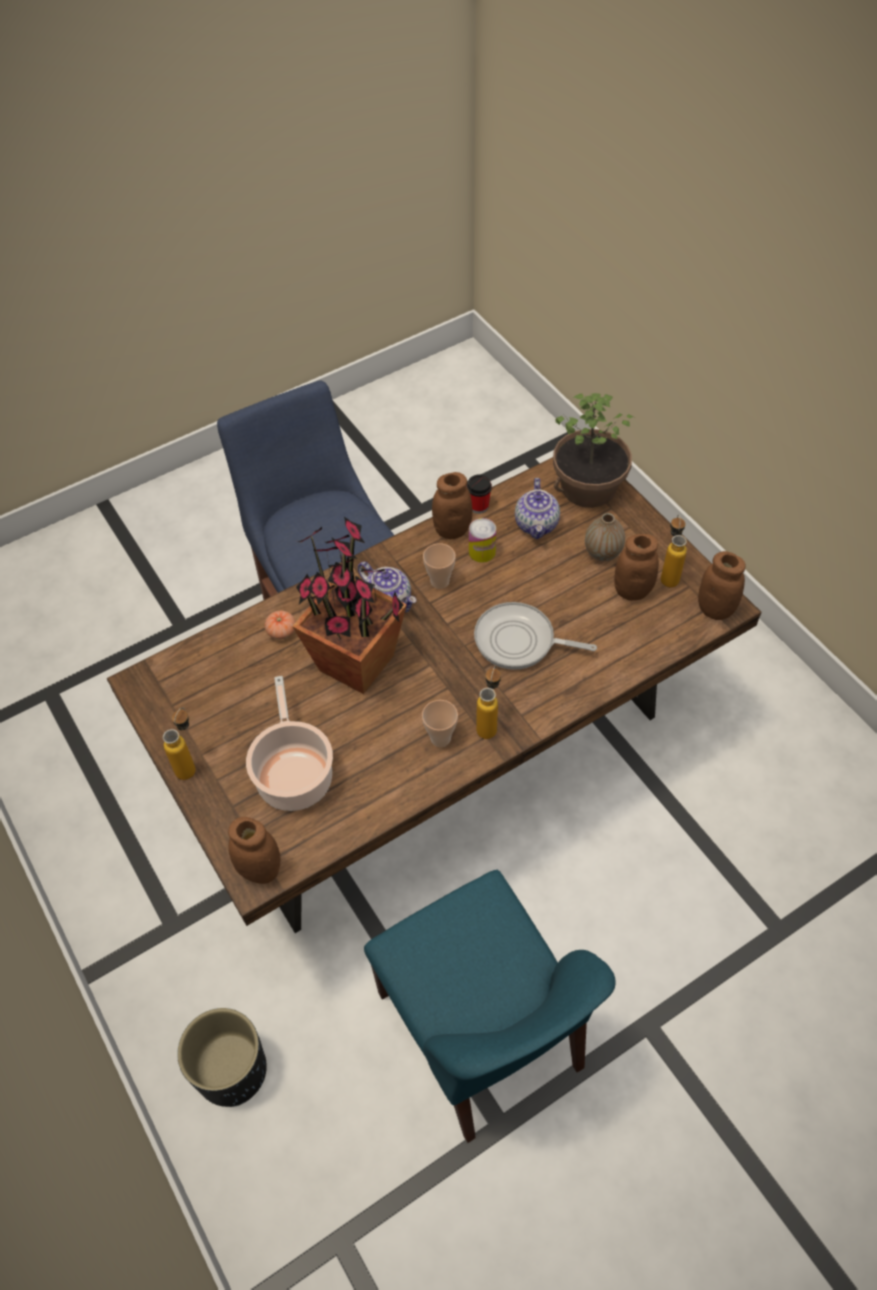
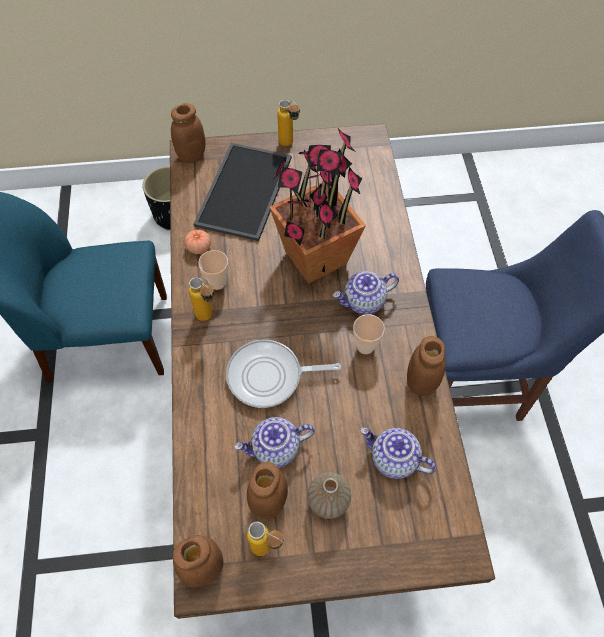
camera: 115 degrees right, 5 degrees up
(281, 631) = (372, 224): tomato -> tomato (198, 247)
(294, 775) = (245, 192): cooking pot -> tray
(479, 506) = (441, 419): cup -> none
(482, 552) = (382, 395): can -> none
(519, 641) = (269, 376): frying pan -> frying pan turned 135 degrees counterclockwise
(585, 606) = (275, 449): none -> teapot
(588, 488) = (420, 538): potted plant -> none

